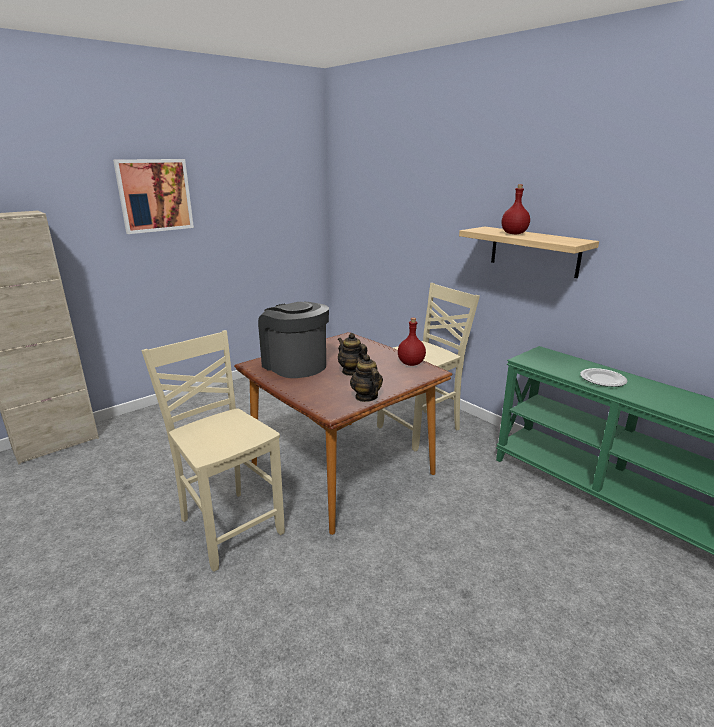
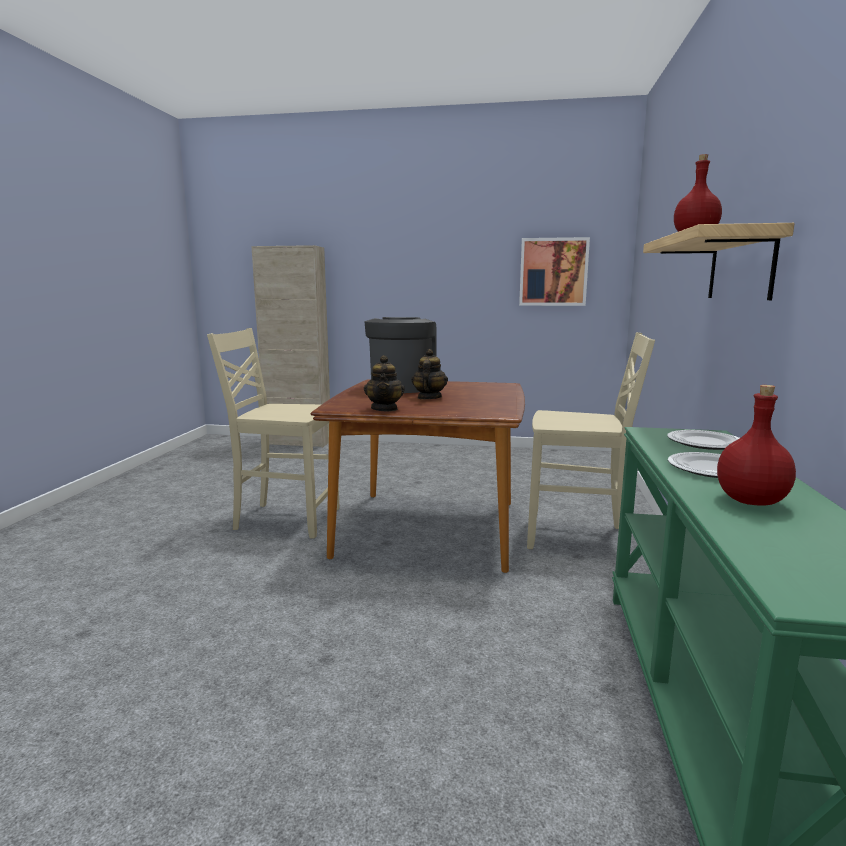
camera: 50 degrees right, 10 degrees down
(155, 195) = (420, 240): picture -> picture (553, 272)
(229, 526) = (285, 519): beige chair -> beige chair turned 90 degrees counterclockwise
(366, 397) = (385, 409): teapot -> teapot turned 150 degrees clockwise
(411, 363) = (500, 406): red bottle -> red bottle (752, 501)
(559, 360) = (704, 443): none -> plate

